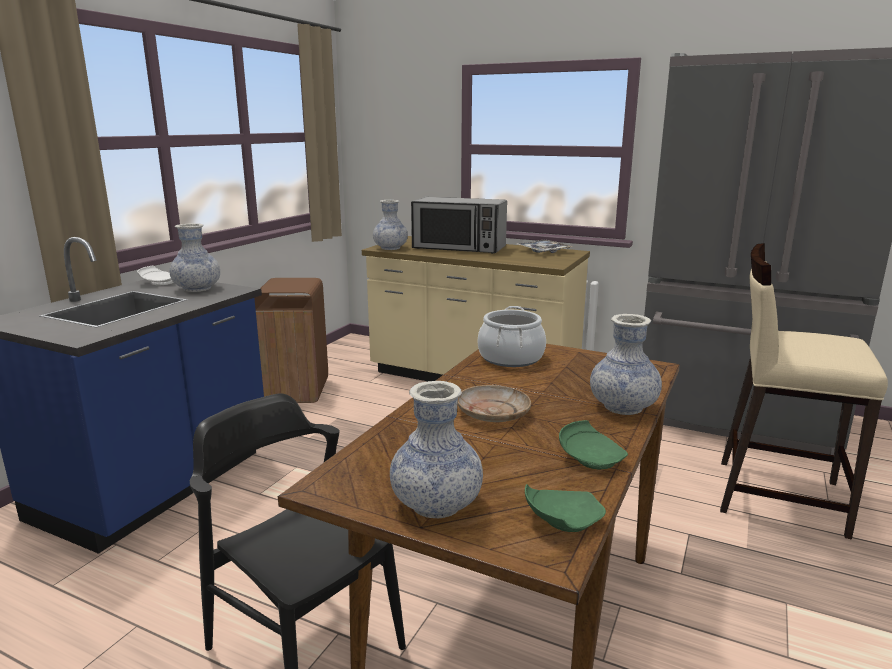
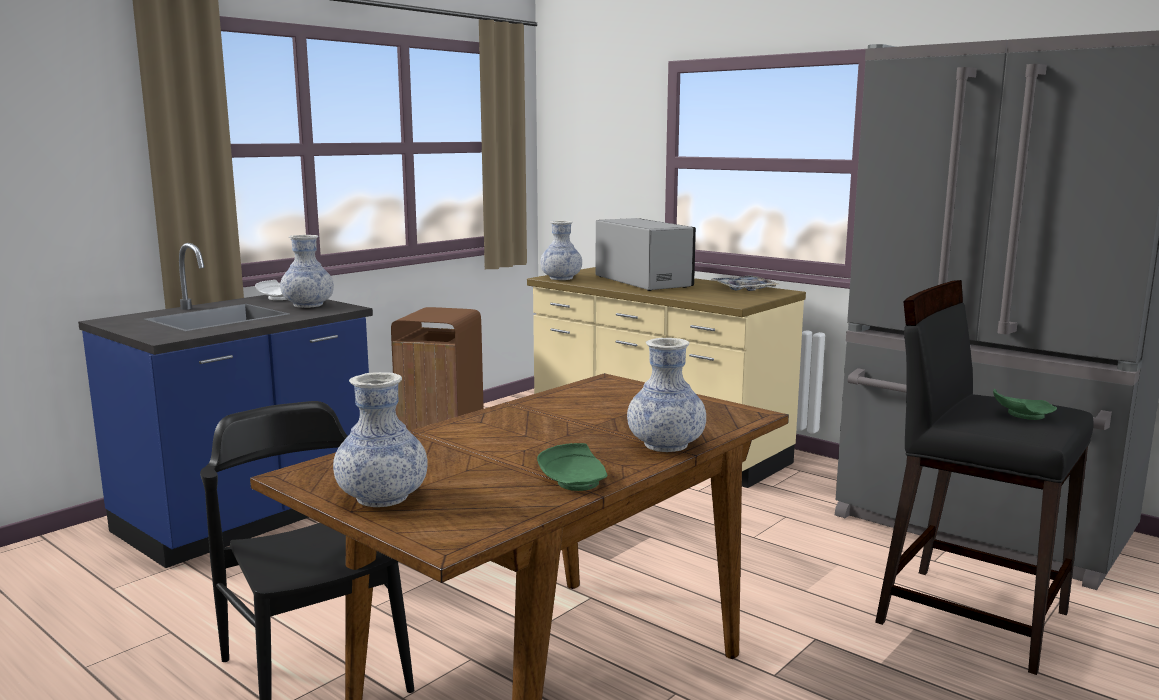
camera: 15 degrees right, 5 degrees down
(459, 248) = (643, 281): microwave -> microwave turned 150 degrees counterclockwise
(493, 413) = (518, 437): beige plate -> none
(510, 358) = (595, 393): cooking pot -> none
(561, 520) = (486, 521): green plate -> green plate (1021, 415)
(777, 495) = (970, 616): beige stool -> black stool

